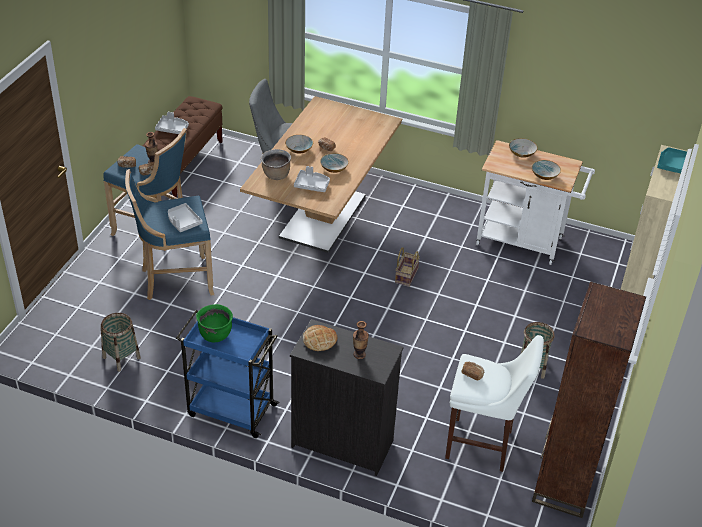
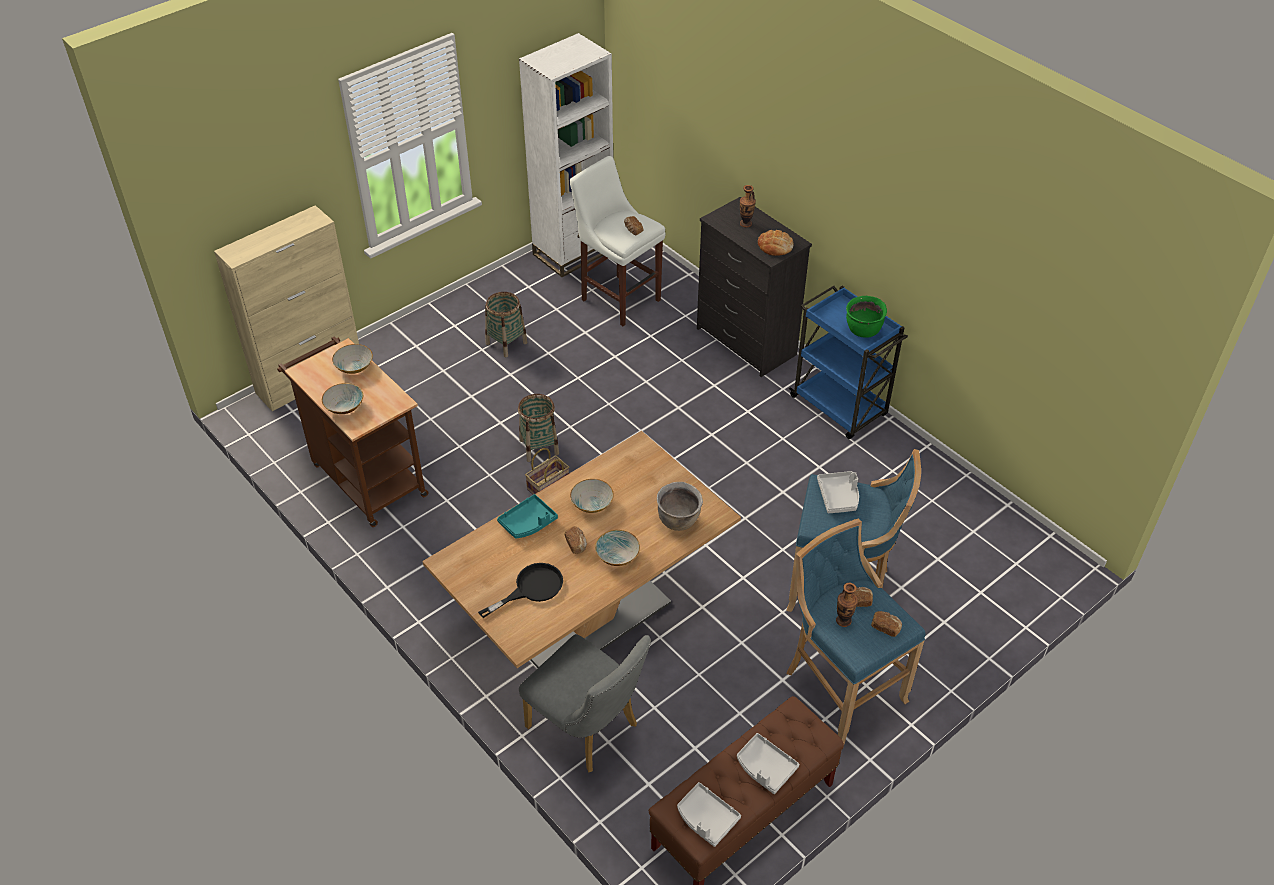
camera: 150 degrees left, 5 degrees up
(121, 357) = (941, 504): basket -> basket (539, 447)
(312, 185) = (640, 487): grey tray -> grey tray (706, 818)
(333, 123) = (531, 588): none -> black frying pan
(525, 242) = (365, 476): white cart -> brown cart
(564, 482) = (574, 252): brown bookcase -> white bookcase
(671, 164) = (257, 242): turquoise tray -> turquoise tray (528, 523)

